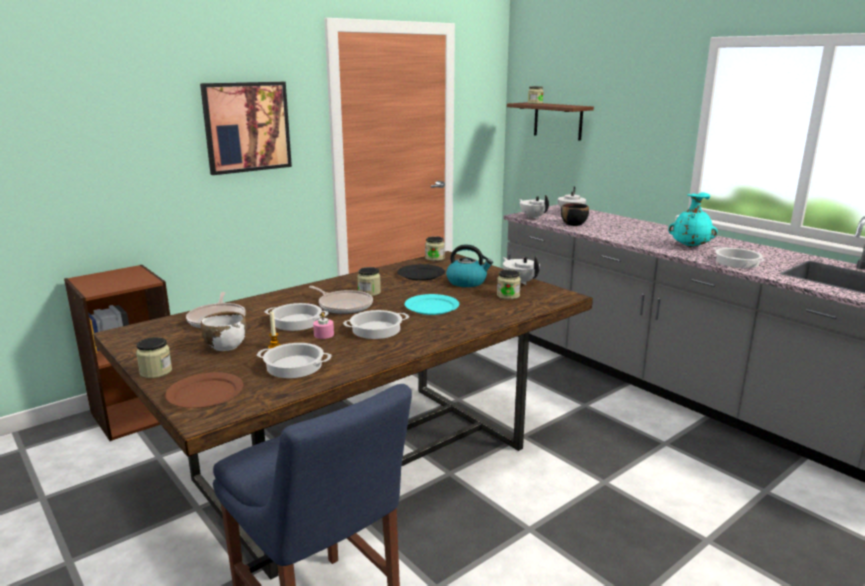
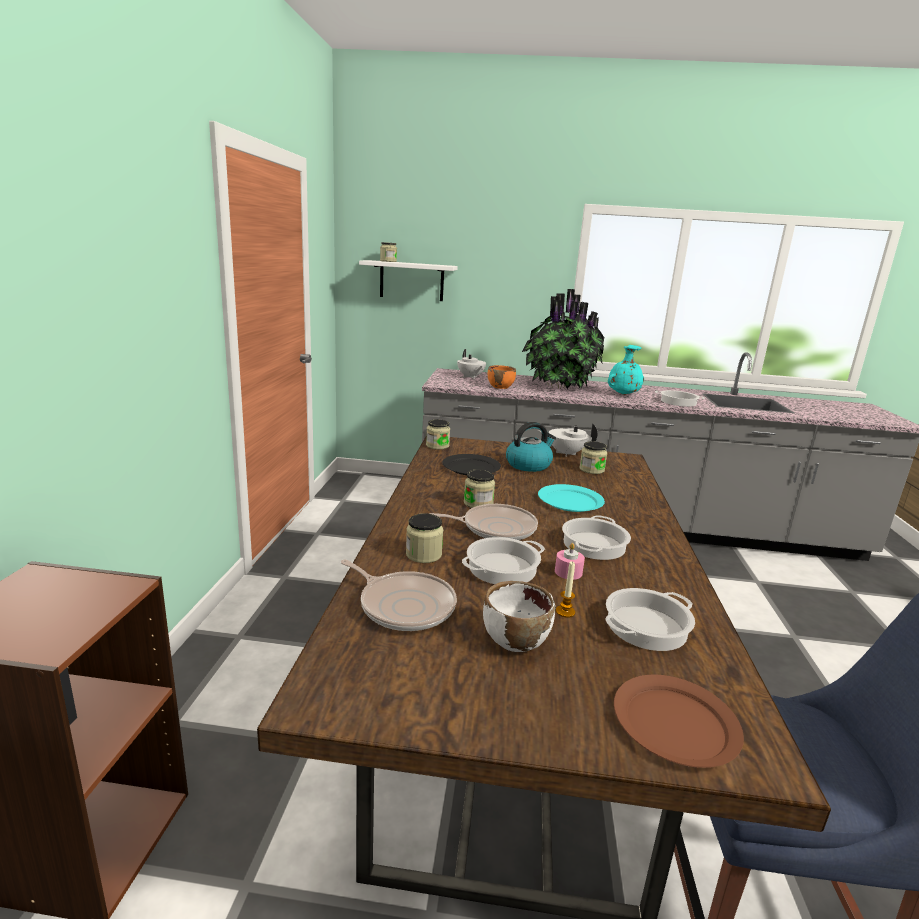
camera: 45 degrees left, 0 degrees up
(156, 372) = (539, 732): jar -> jar (423, 554)
(247, 127) = (145, 286): picture -> none
(533, 217) = (452, 384): white teapot -> none
(558, 121) = (411, 281): brown shelf -> white shelf
(574, 224) = (500, 387): black bowl -> orange bowl
(638, 230) = (558, 386): none -> potted plant

